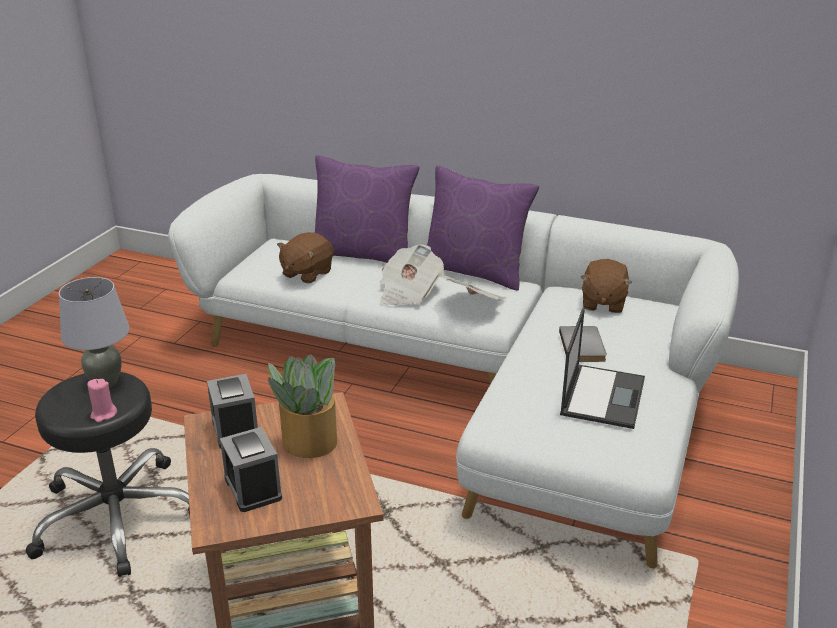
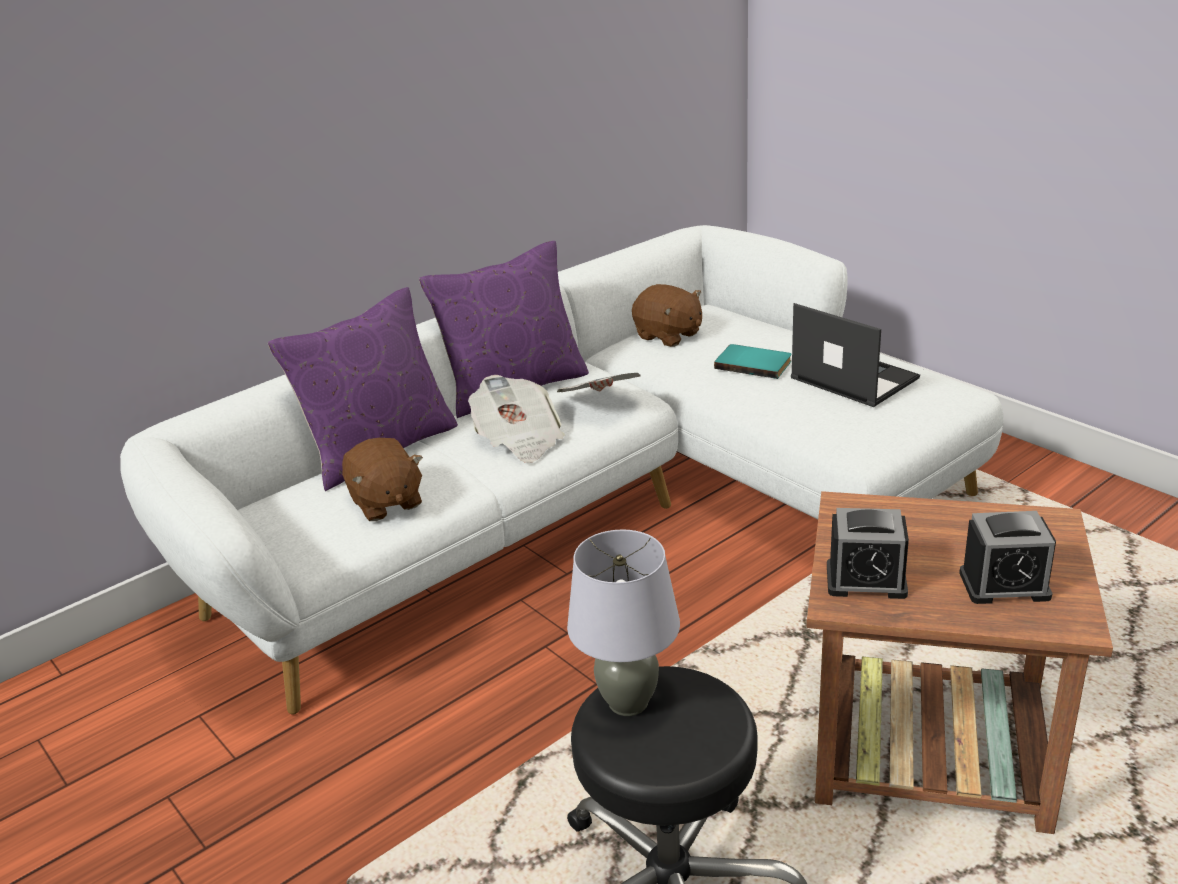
camera: 60 degrees left, 0 degrees up
(103, 414) = (723, 713): pink candle -> none
(308, 442) = (921, 531): potted plant -> none
(584, 346) = (754, 363): grey book -> turquoise book

